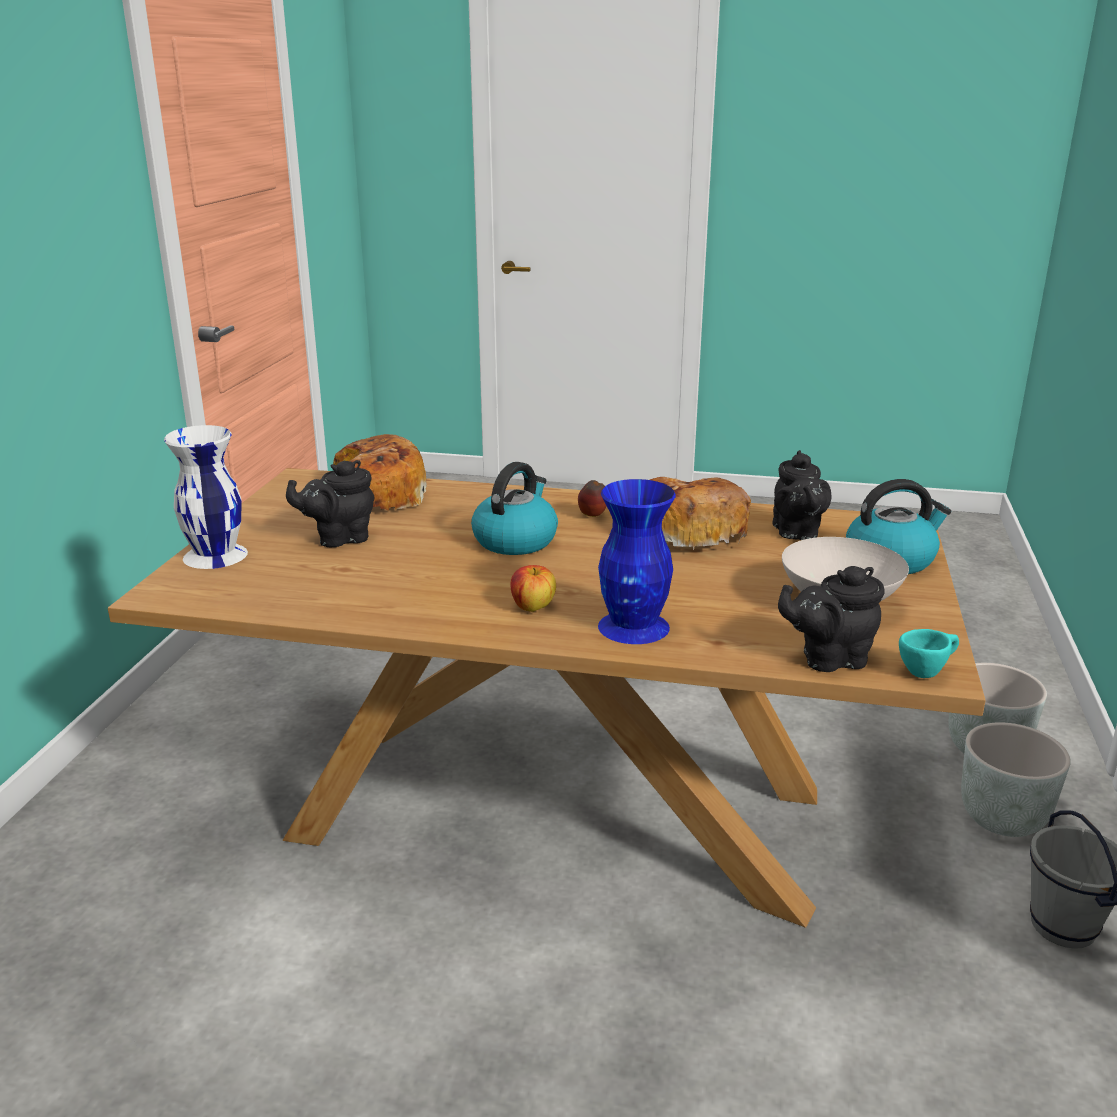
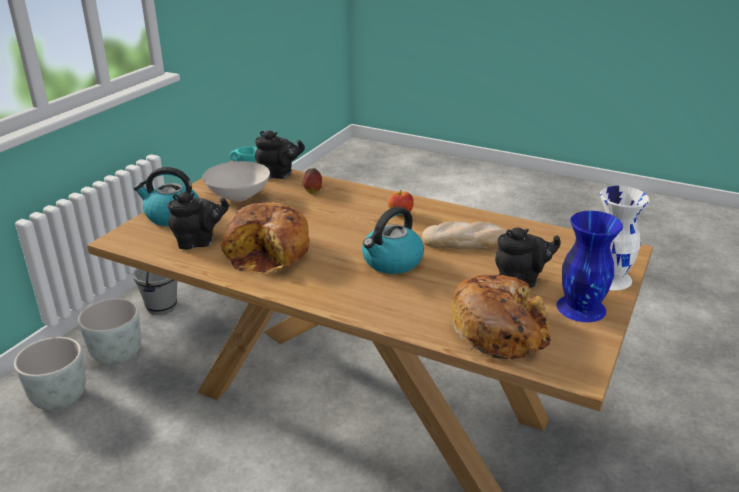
camera: 165 degrees left, 5 degrees up
(413, 577) = (466, 241): none -> bread
(592, 516) = (324, 277): apple -> apple (312, 192)
(634, 627) = (354, 198): blue vase -> blue vase (581, 307)
(796, 533) = (199, 242): black teapot -> black teapot turned 60 degrees clockwise

